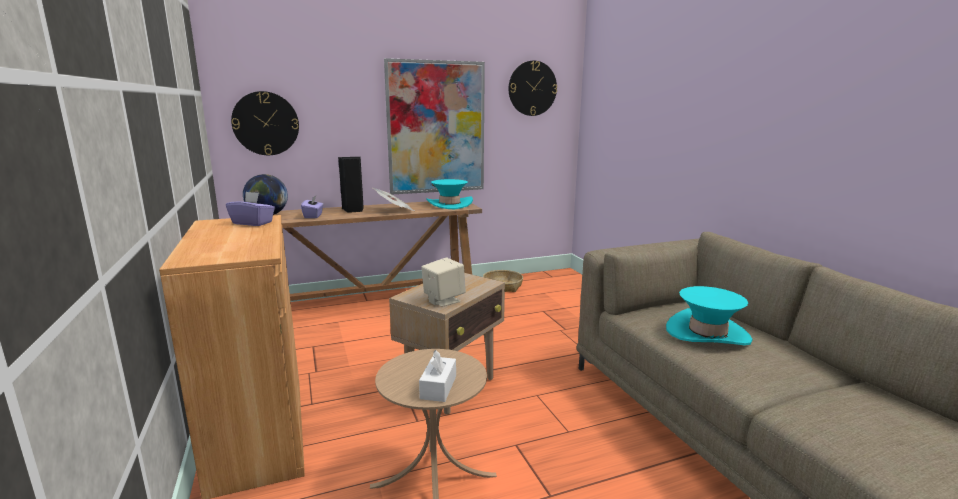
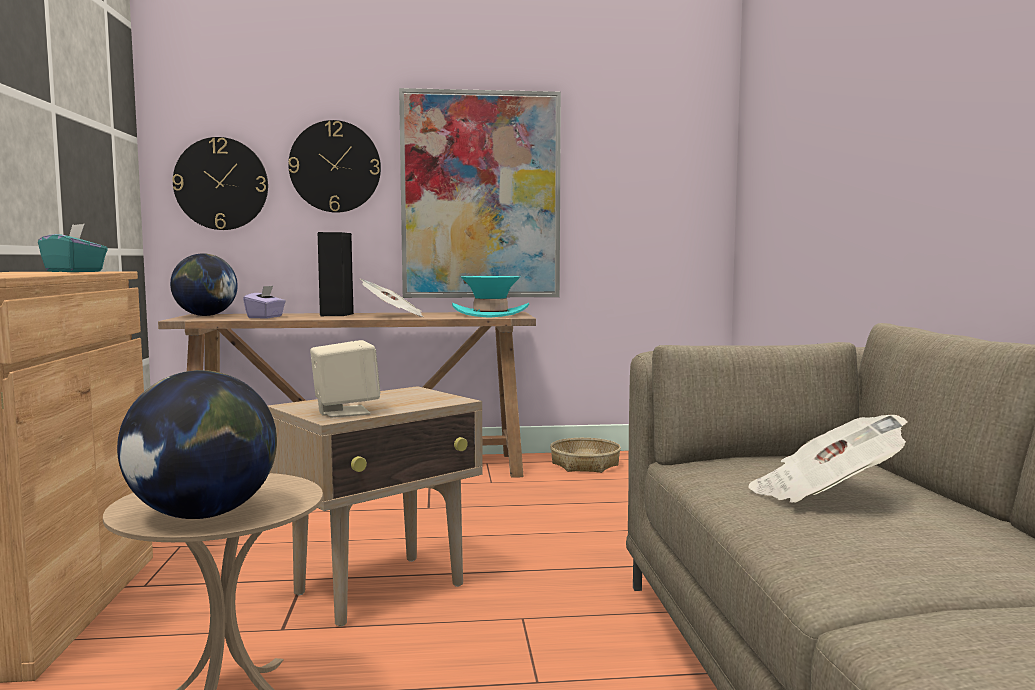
camera: 15 degrees right, 10 degrees down
(253, 223) = (75, 271): purple tissue box -> turquoise tissue box
(438, 387) = (203, 515): white tissue box -> globe
(532, 88) = (646, 134): wall clock -> wall clock (335, 166)
(707, 333) = (823, 495): turquoise hat -> newspaper

